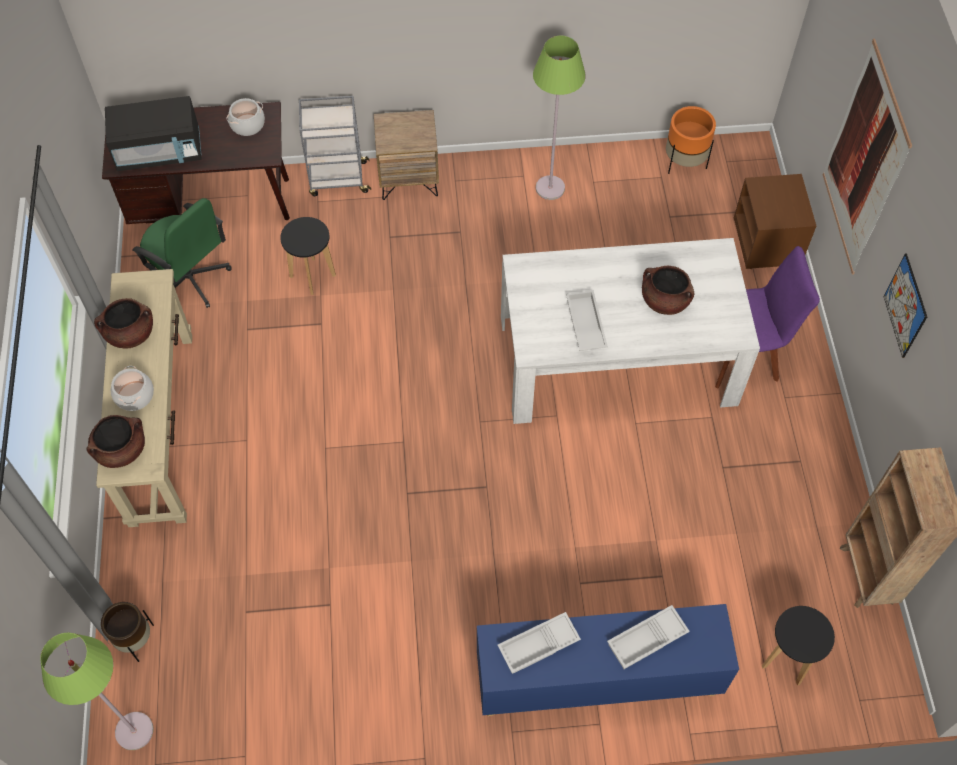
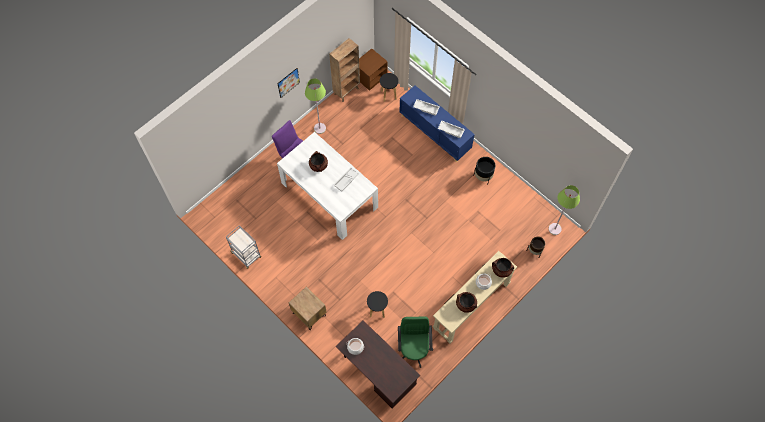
camera: 130 degrees left, 5 degrees up
(159, 151) = (392, 366): black microwave -> none
(337, 179) = (329, 339): grey cart -> grey cart (246, 255)
(395, 688) = (483, 176): none -> black planter
(550, 188) = (274, 264): green floor lamp -> green floor lamp (320, 128)
(684, 162) = (225, 230): orange planter -> none
(767, 242) = (242, 183): brown nightstand -> brown nightstand (370, 76)
(863, 161) = (241, 119): picture -> none

